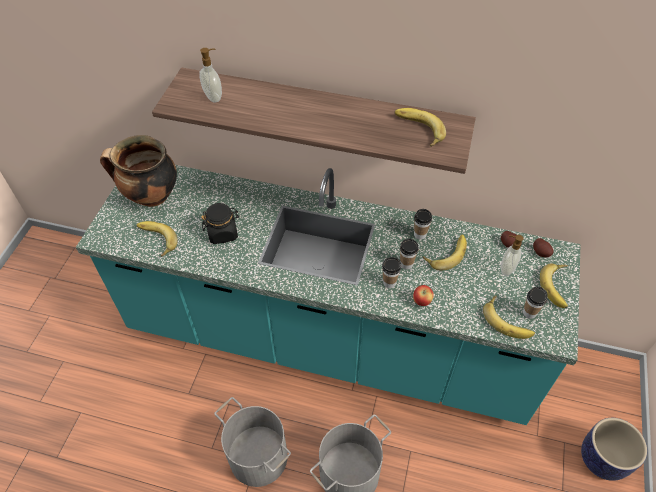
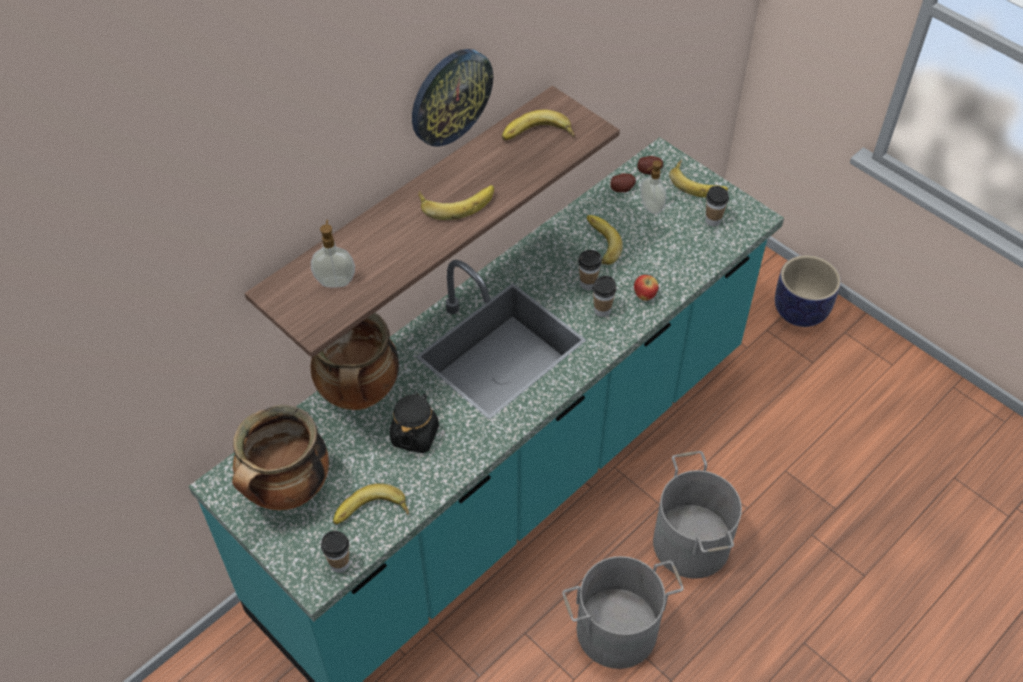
camera: 60 degrees left, 0 degrees up
(236, 194) = (360, 395): none -> cooking pot
(368, 51) = (450, 96): none -> wall clock
(420, 234) = (556, 252): cup -> cup (339, 564)
(508, 320) = (711, 241): banana -> banana (456, 201)

